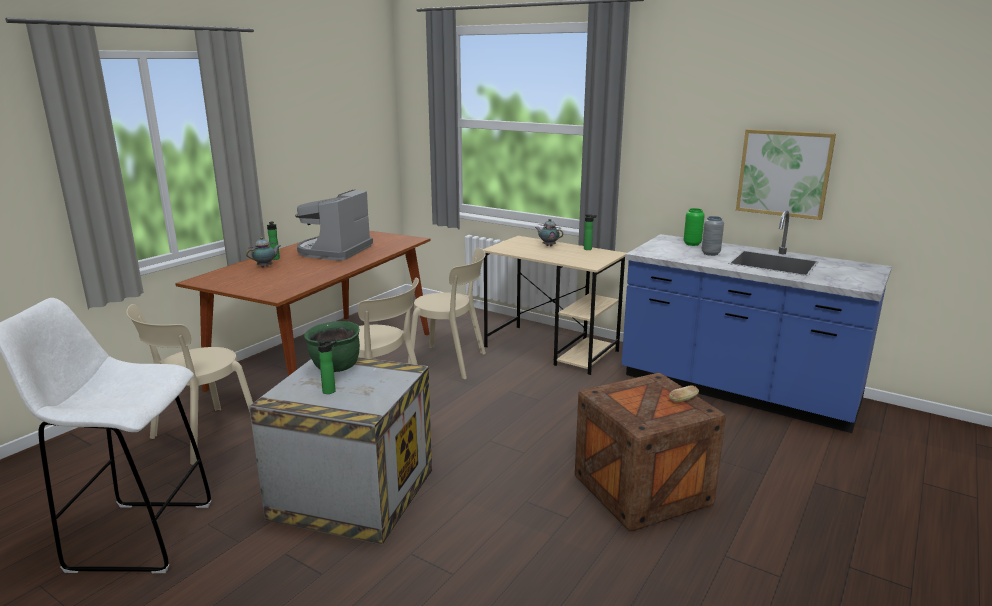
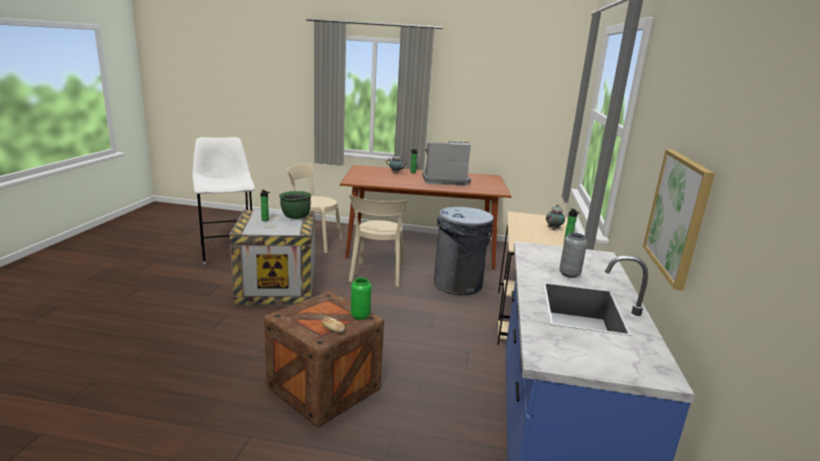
camera: 65 degrees right, 0 degrees up
(451, 362) = (458, 285): beige chair -> grey trash can
(692, 244) = (595, 266): green vase -> green vase (360, 316)

